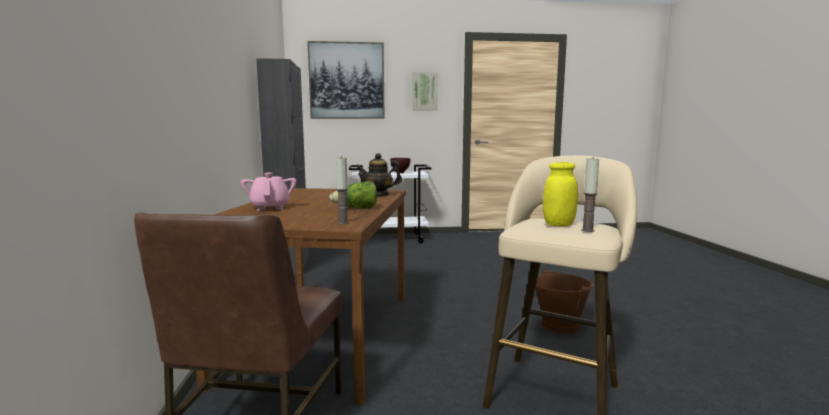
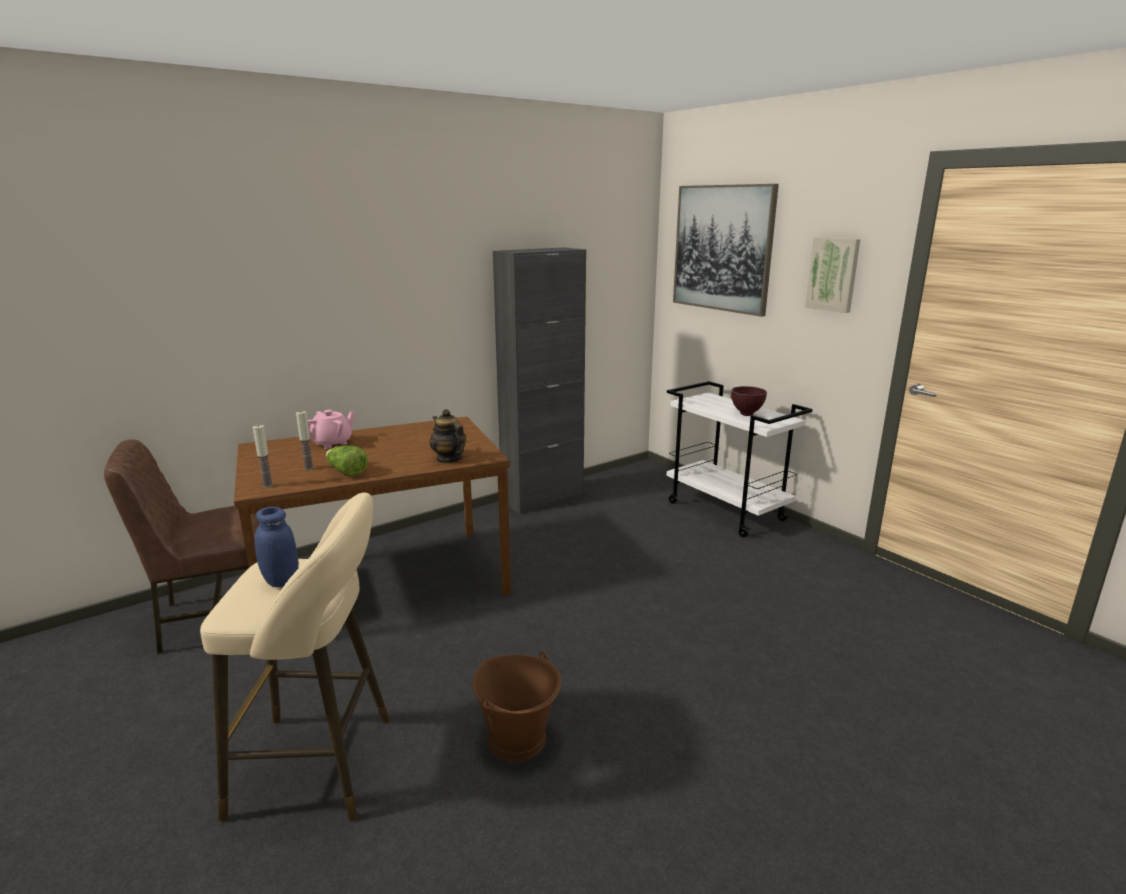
camera: 60 degrees right, 10 degrees up
(559, 224) = (281, 581): yellow jar -> blue jar
(587, 230) = (254, 601): candle -> candle (309, 468)

